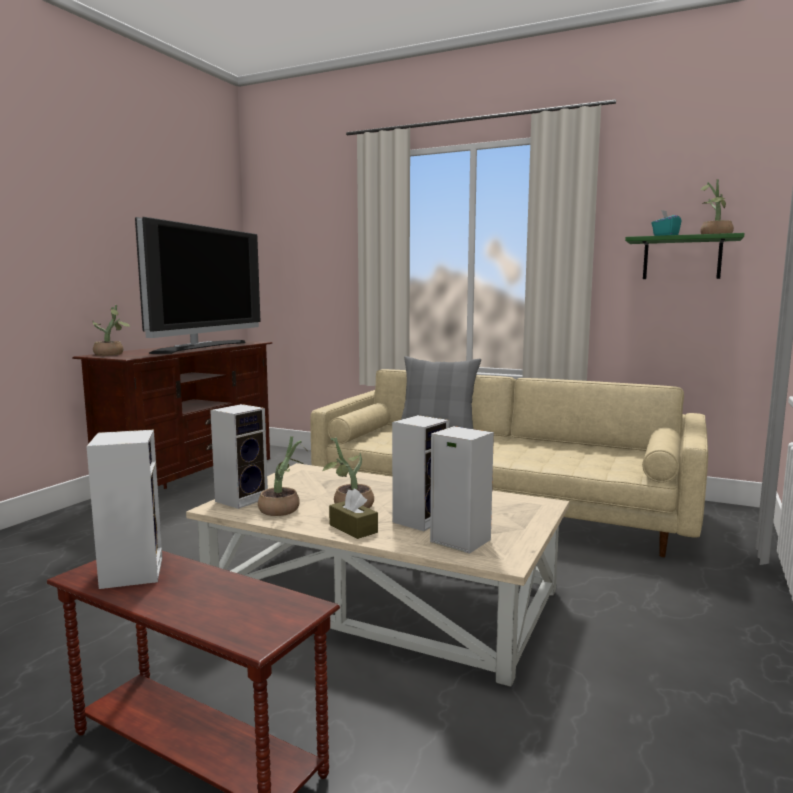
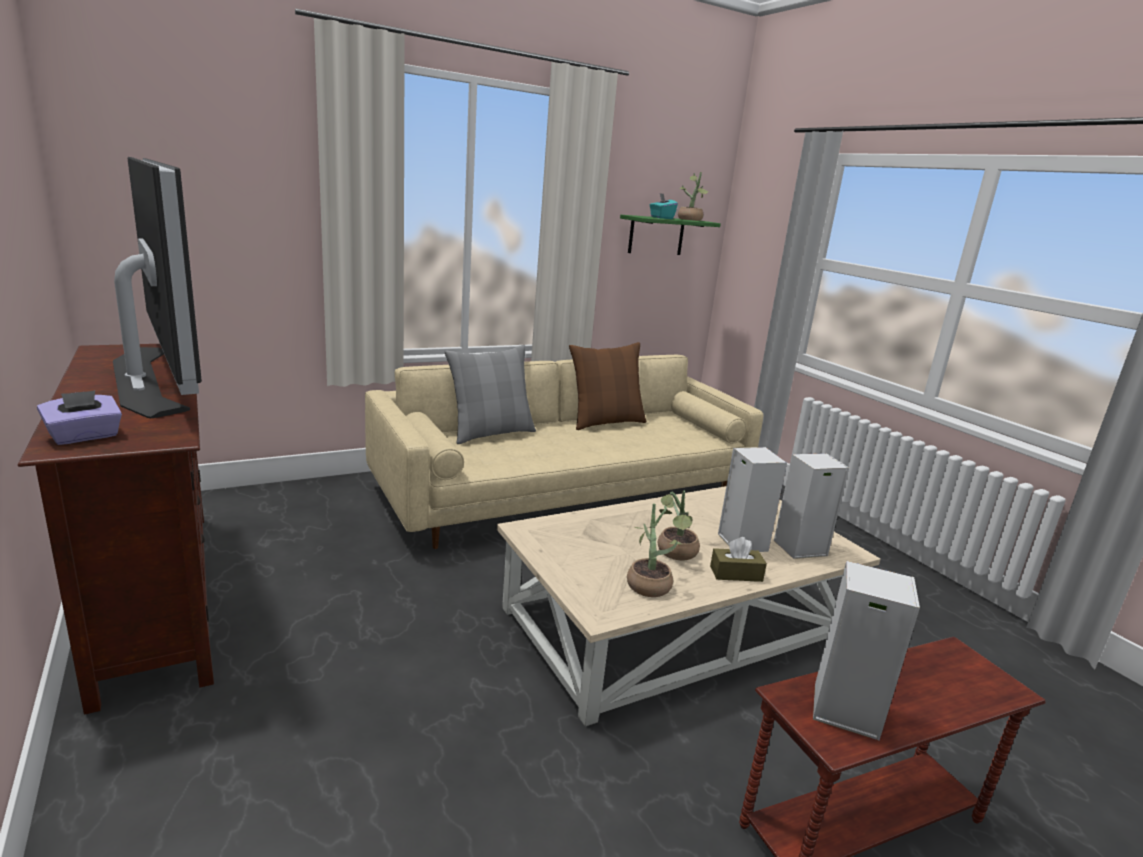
camera: 55 degrees left, 10 degrees up
(111, 354) = (84, 436): potted plant -> purple tissue box
(242, 499) = (590, 592): speaker -> none
(557, 445) = (605, 422): none -> brown pillow

